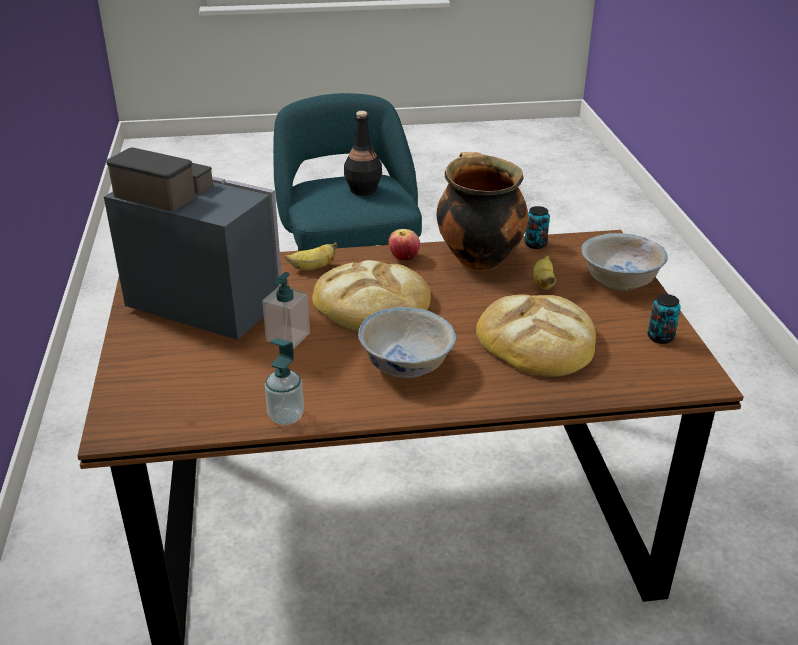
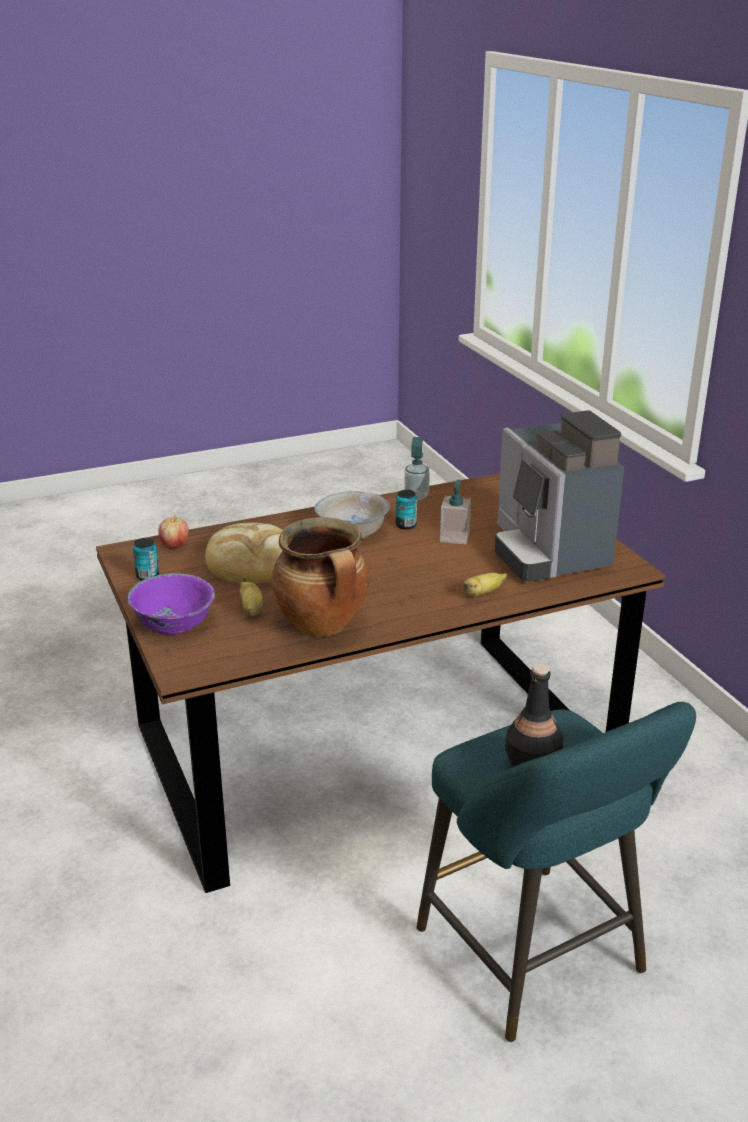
camera: 165 degrees right, 5 degrees down
(205, 301) = (547, 552): coffee machine -> coffee machine turned 60 degrees clockwise
(372, 303) = (404, 570): bread -> none
(404, 258) = (400, 616): apple -> apple (174, 545)
(535, 244) = (264, 653): can -> can (406, 525)
(620, 280) = (173, 623): white bowl -> purple bowl

